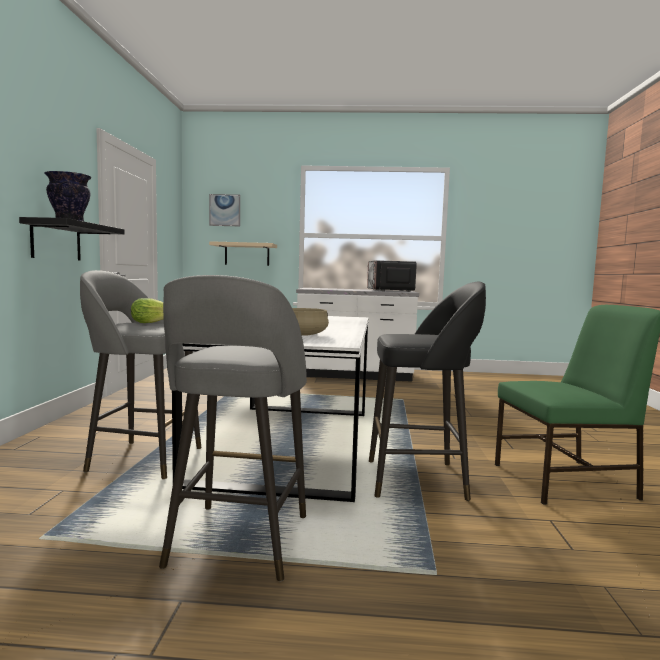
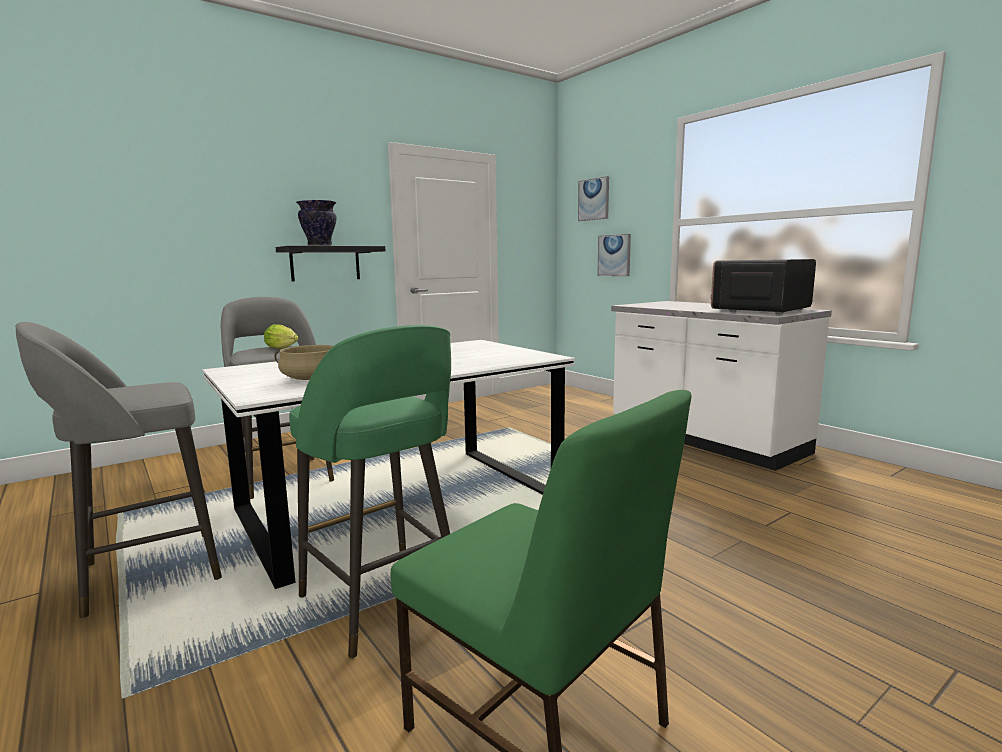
camera: 50 degrees right, 5 degrees up
(247, 254) = (614, 255): beige shelf -> picture
(419, 479) = (383, 602): black stool -> green stool

